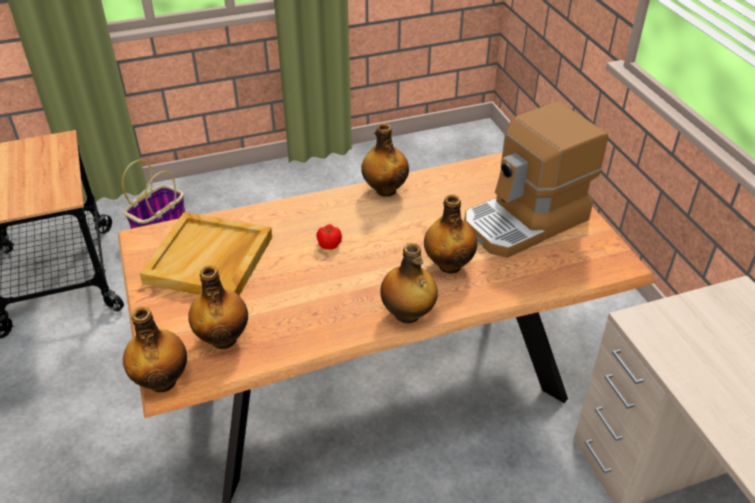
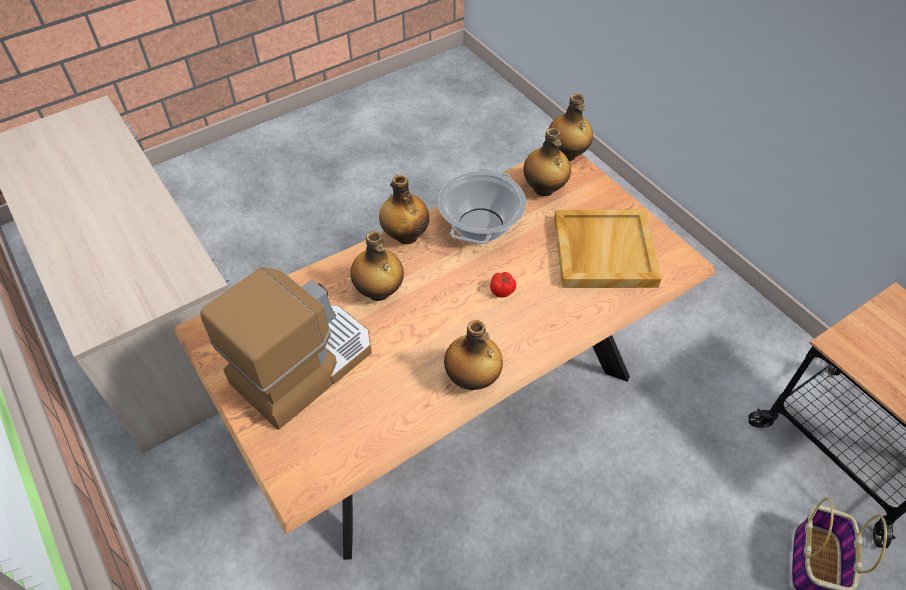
camera: 165 degrees right, 10 degrees up
(319, 310) = (480, 225): none -> cooking pot

